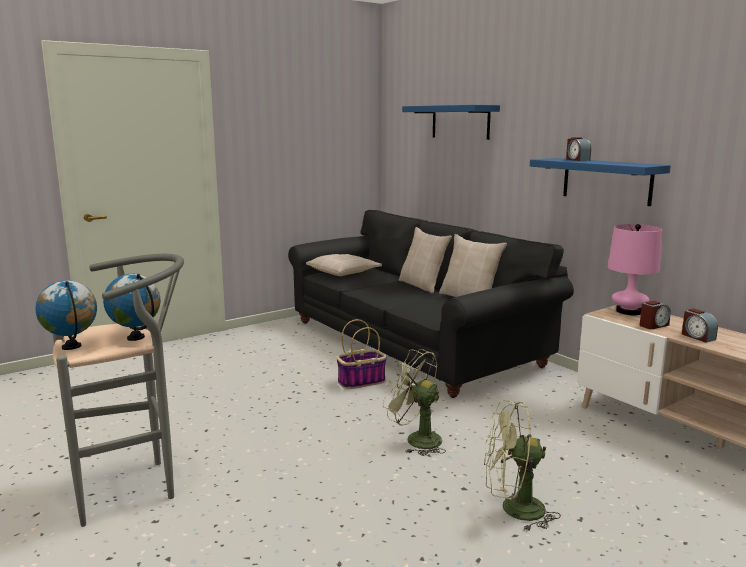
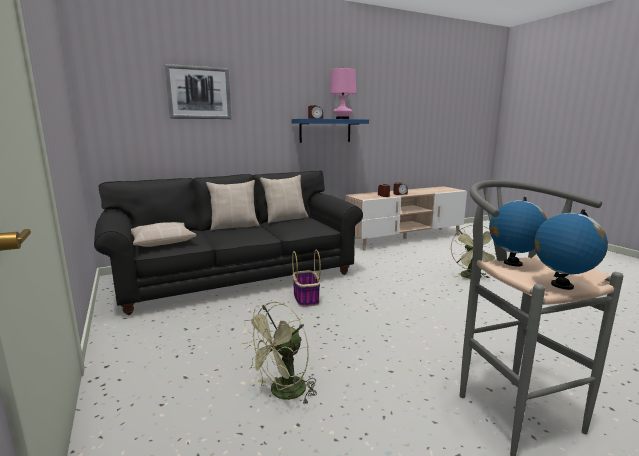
camera: 80 degrees left, 0 degrees up
(416, 439) = (403, 289): green fan -> green fan (282, 393)
(460, 122) = (199, 93): blue shelf -> picture
(628, 311) = (361, 195): pink table lamp -> pink table lamp (342, 119)

